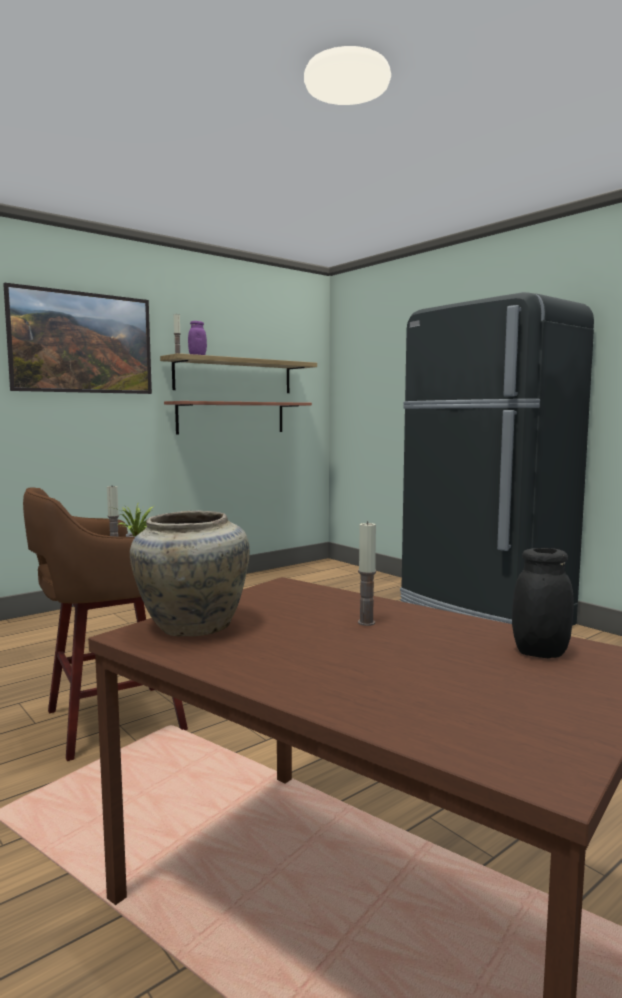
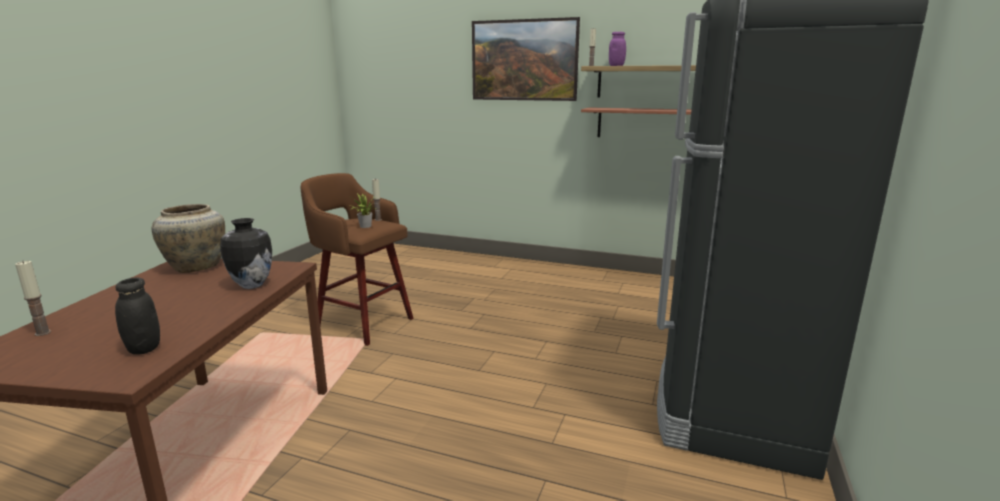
camera: 60 degrees right, 10 degrees up
(338, 603) = (251, 285): none -> vase
(366, 622) = (209, 298): candle -> candle (43, 333)

